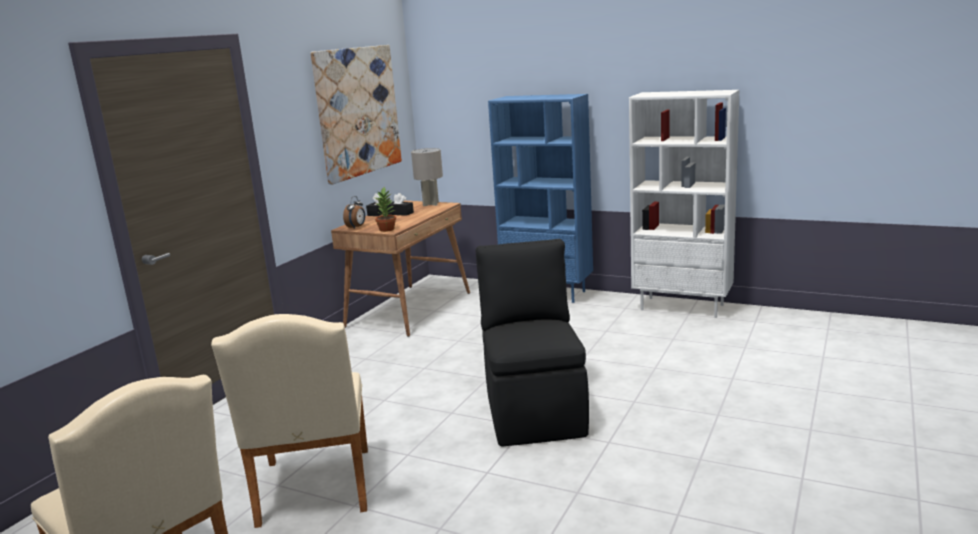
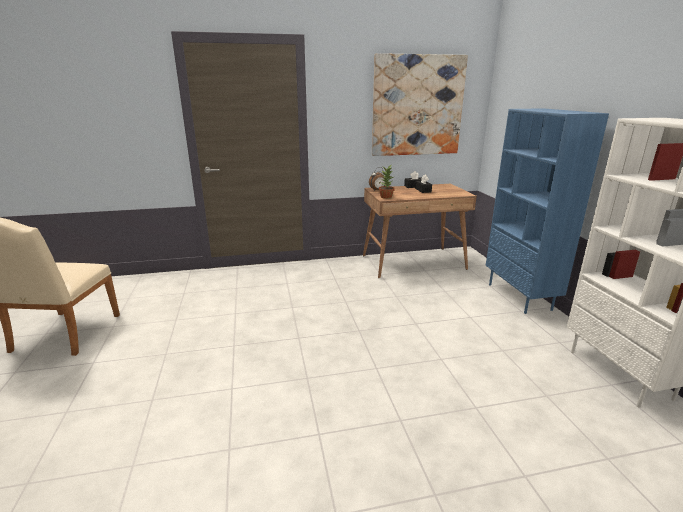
camera: 50 degrees right, 5 degrees up
(314, 491) = (174, 333): beige chair -> none
(430, 204) = (456, 190): grey table lamp -> none
(535, 412) = (331, 373): black chair -> none

